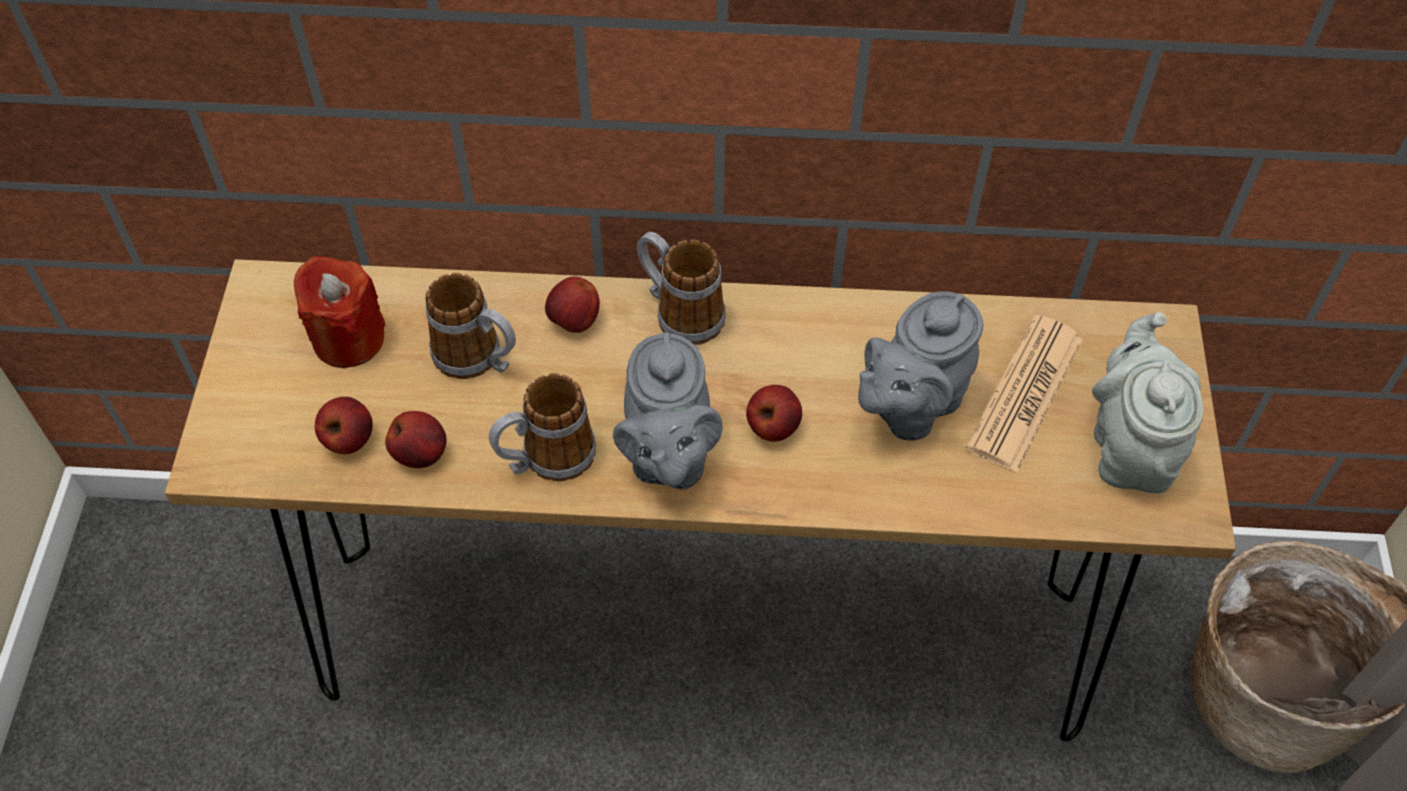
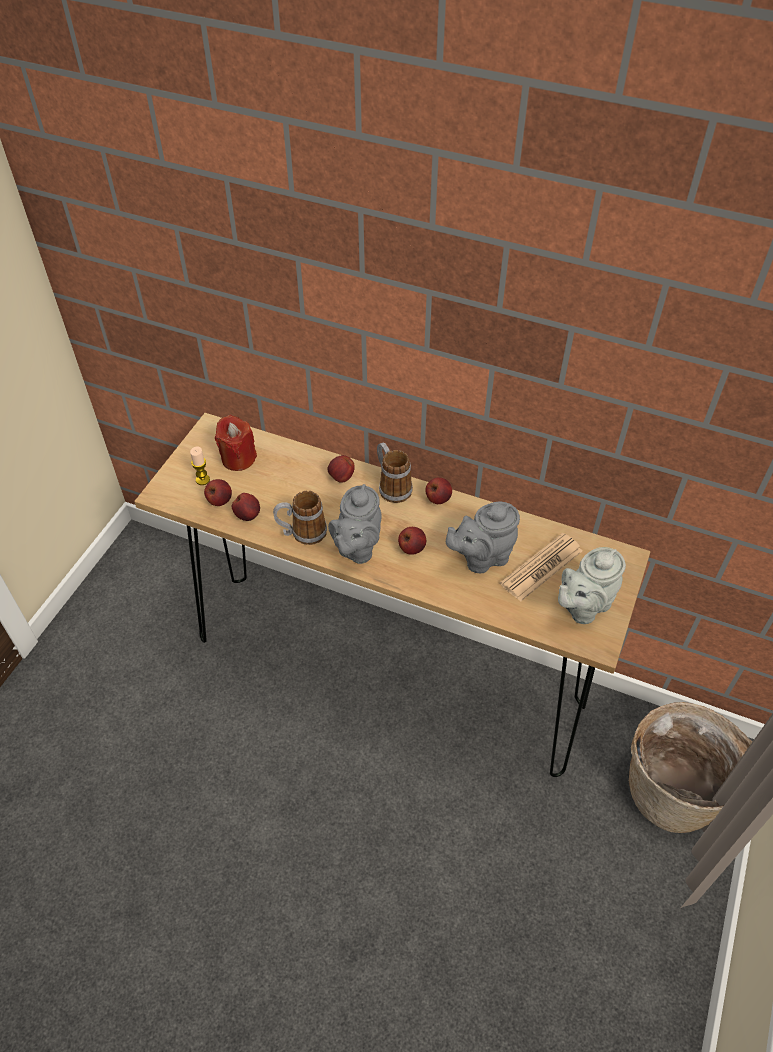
camera: 20 degrees right, 5 degrees down
(293, 405) = (202, 480): none -> candle
(478, 359) = (291, 482): mug -> none
(778, 313) = (438, 499): none -> apple
(1130, 447) = (583, 606): grey teapot -> grey teapot turned 150 degrees counterclockwise

